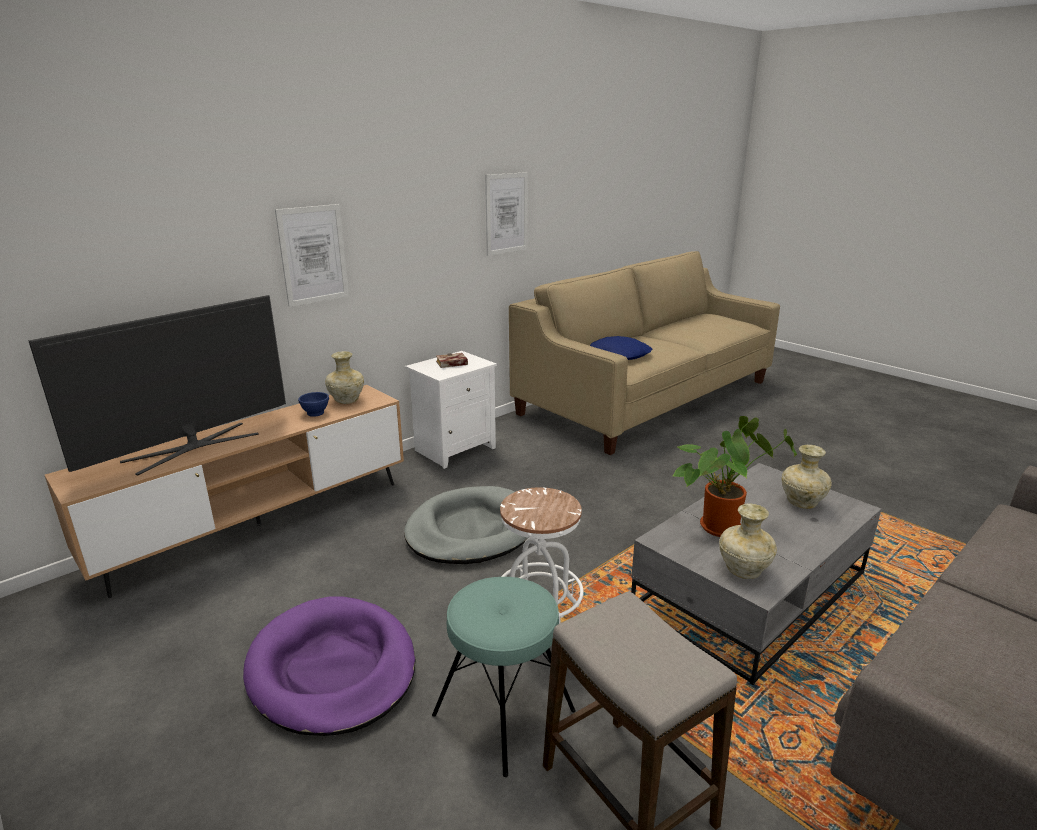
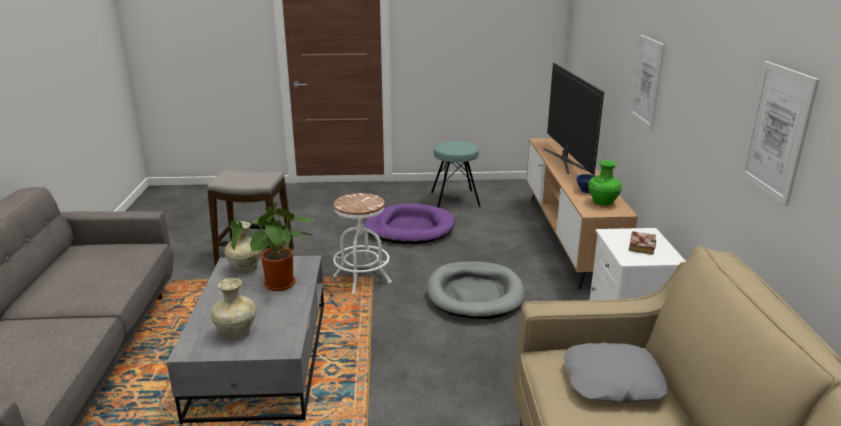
camera: 130 degrees right, 0 degrees up
(346, 401) = (602, 202): beige vase -> green vase
(503, 712) = (327, 251): turquoise stool -> turquoise stool (455, 199)
(620, 354) = (612, 382): blue pillow -> grey pillow

